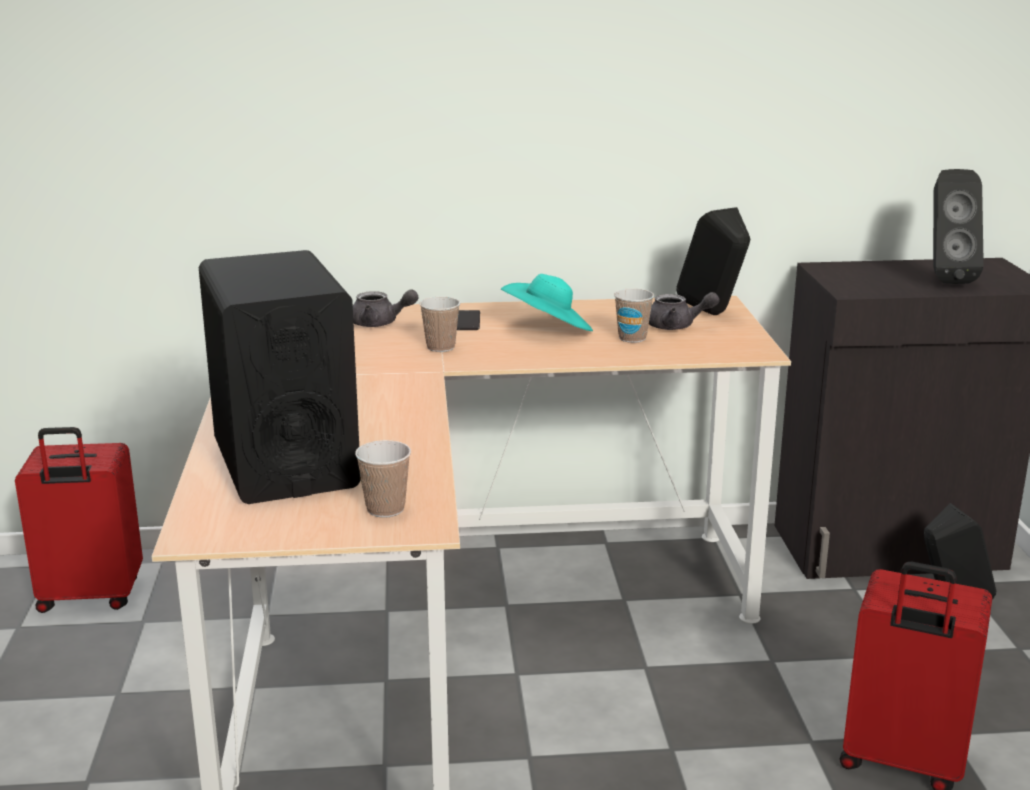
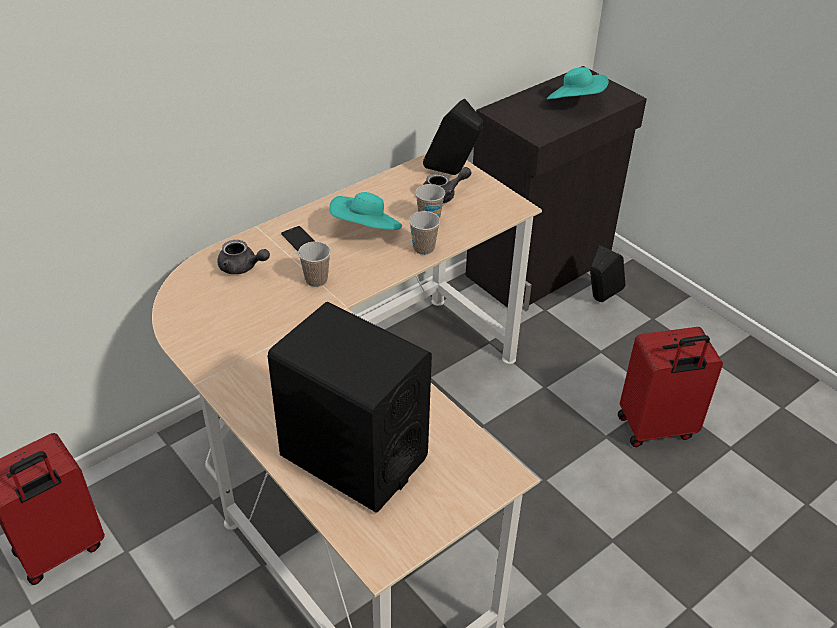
camera: 35 degrees left, 20 degrees up
(380, 323) = (242, 267): grey teapot -> grey teapot turned 45 degrees clockwise
(385, 509) = (466, 471): cup -> cup (423, 248)
(944, 279) = (575, 102): black speaker -> turquoise hat

